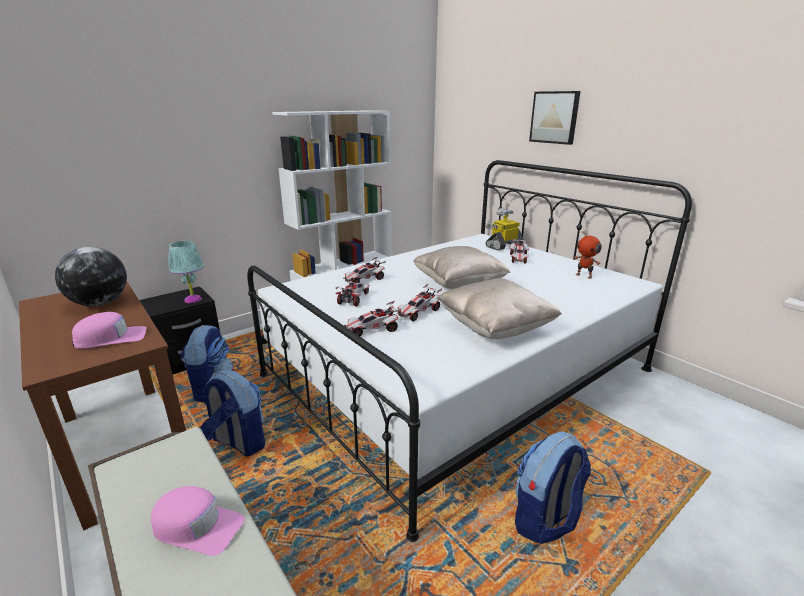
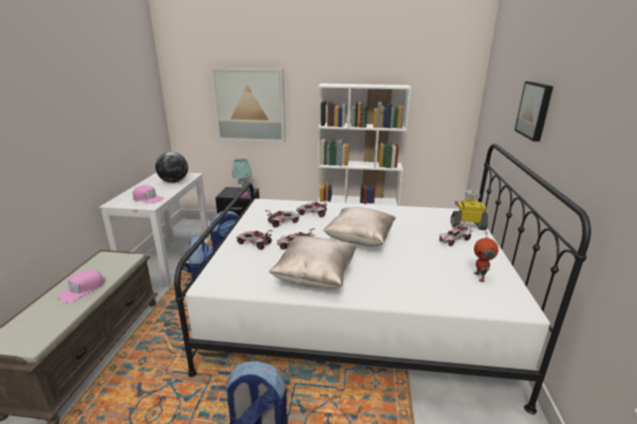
camera: 45 degrees right, 0 degrees up
(125, 445) = (169, 257): brown desk -> white desk
(162, 154) = (249, 105): none -> picture
(197, 526) = (82, 290): pink cap -> pink cap turned 60 degrees clockwise

